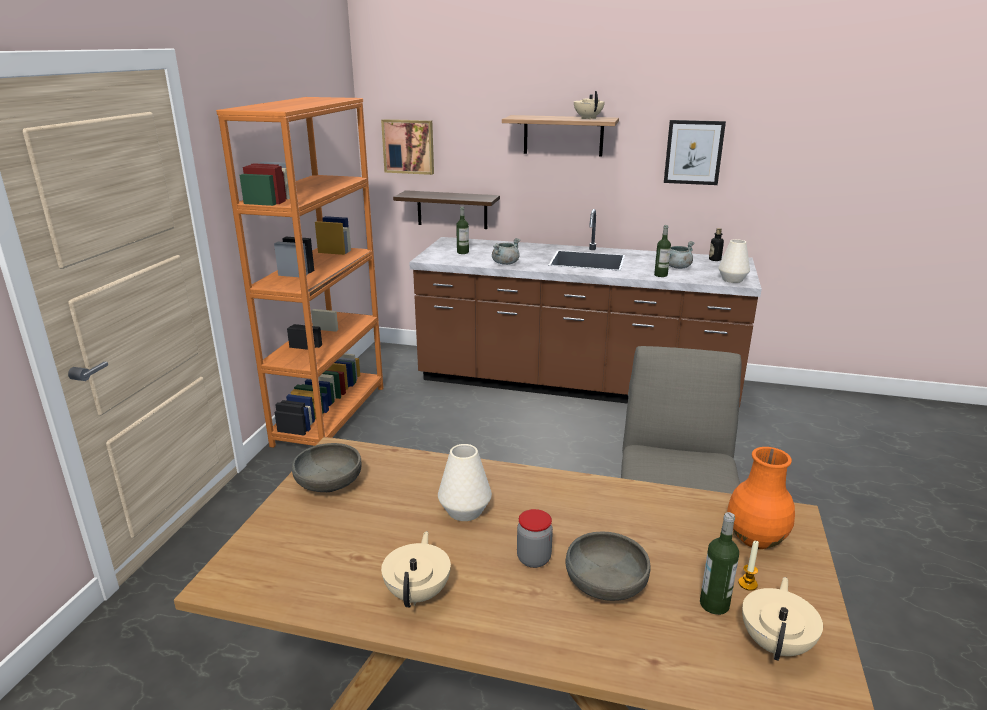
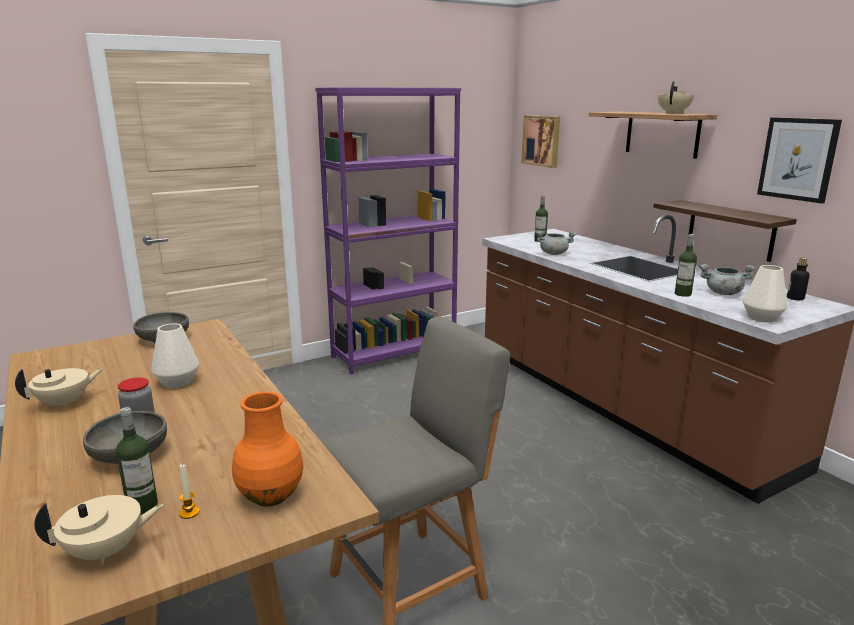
camera: 45 degrees right, 5 degrees down
(331, 415) = (394, 353): orange bookcase -> purple bookcase
(452, 209) = (566, 204): shelf -> shelf (730, 230)

